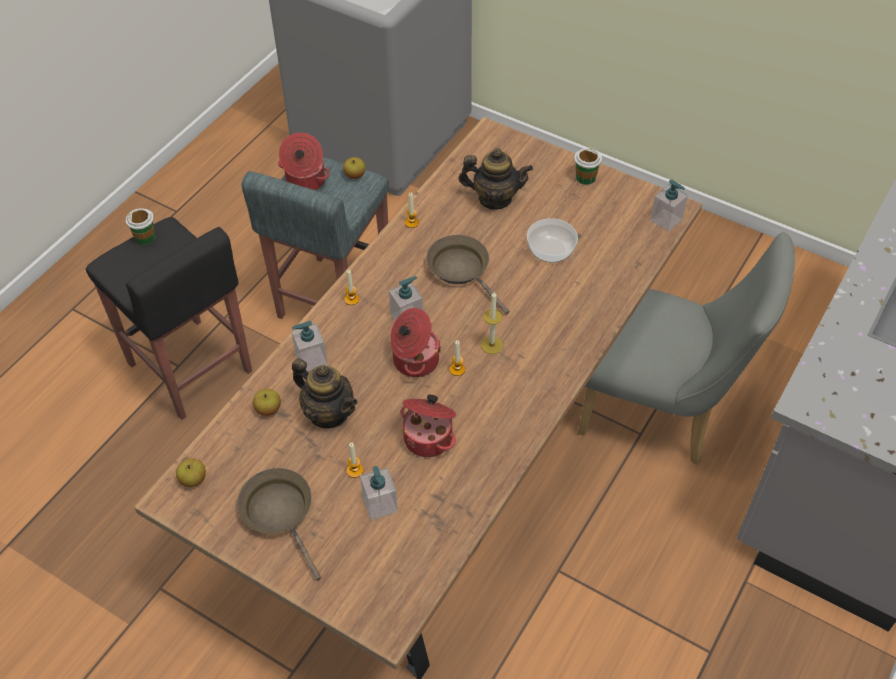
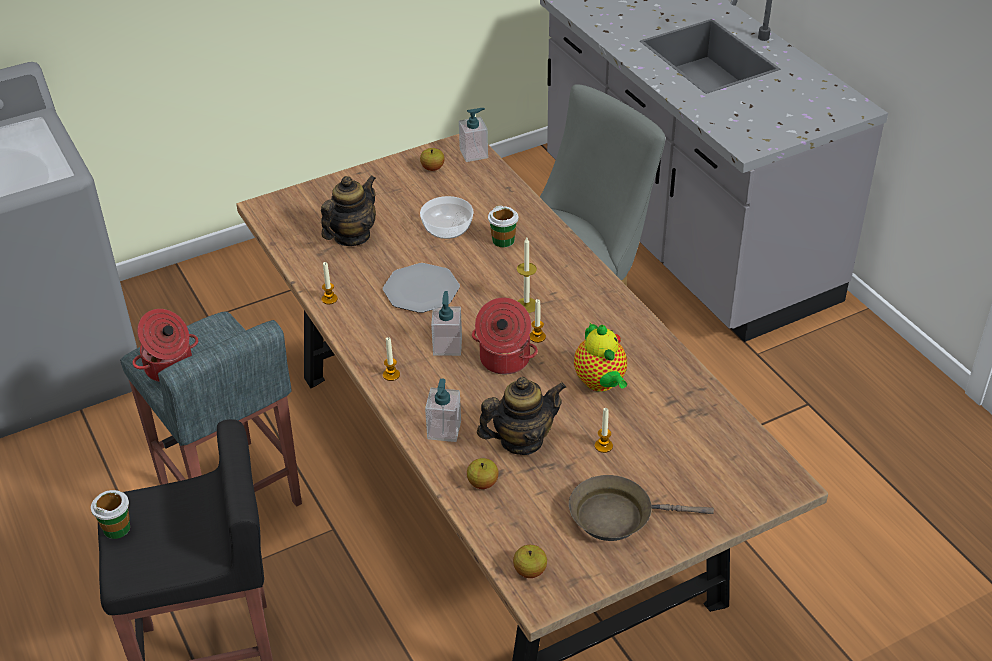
camera: 60 degrees left, 10 degrees down
(355, 175) = (199, 329): apple -> apple (432, 168)
(380, 504) = (654, 442): soap dispenser -> none
(429, 437) = (601, 383): cooking pot -> teapot
(462, 270) = (421, 290): brown frying pan -> plate
(585, 178) = (381, 175): cup -> cup (503, 240)

